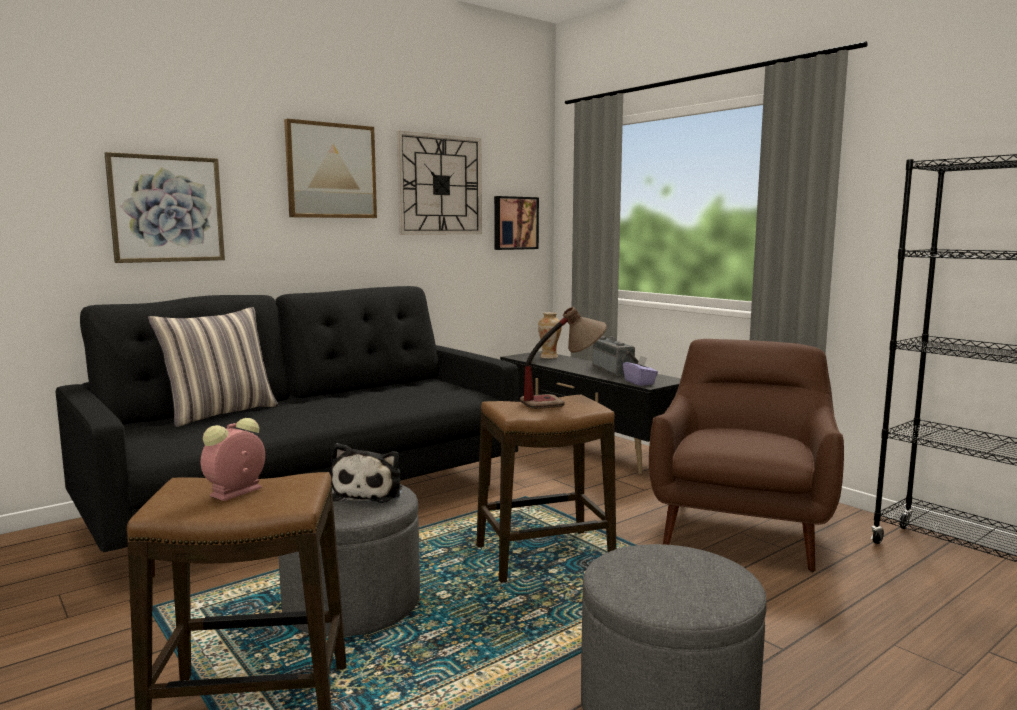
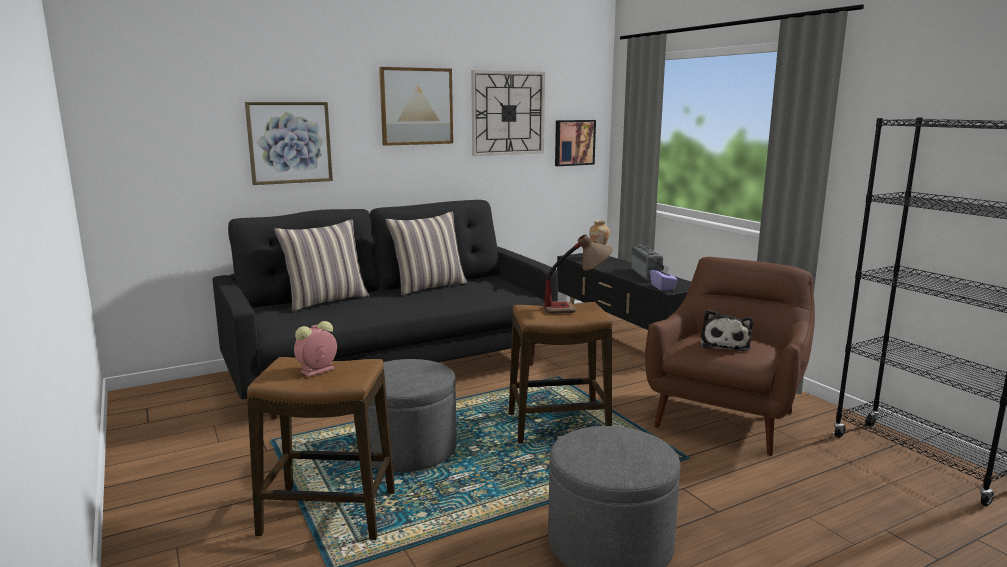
camera: 10 degrees right, 5 degrees up
(354, 392) = (429, 287): none -> pillow
(369, 493) = (420, 371): plush toy -> plush toy (725, 344)

